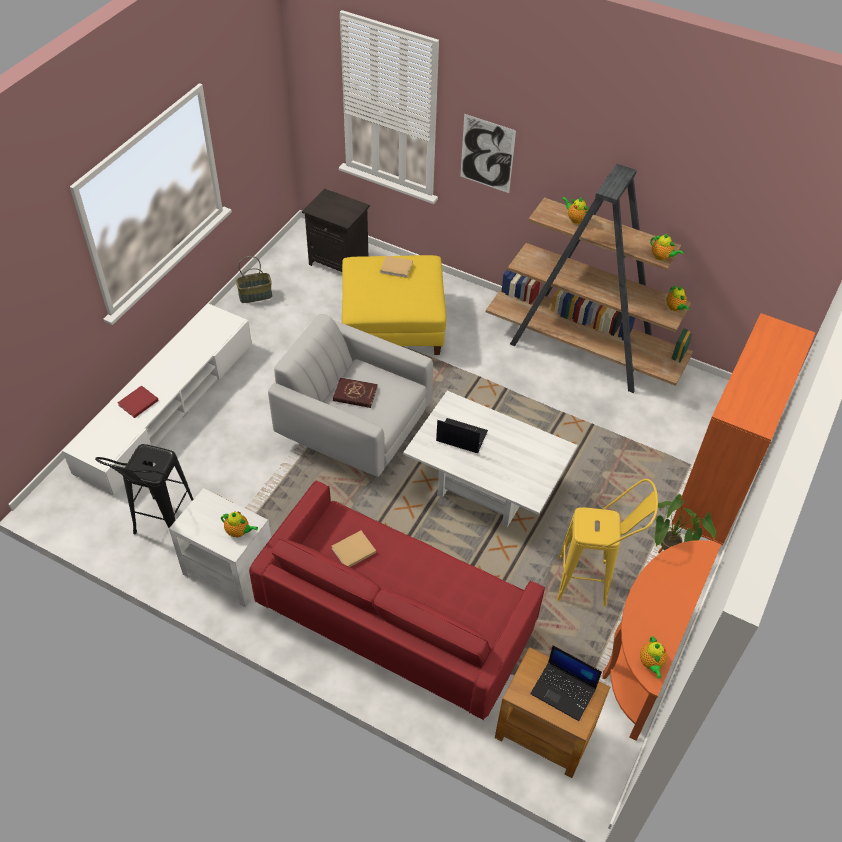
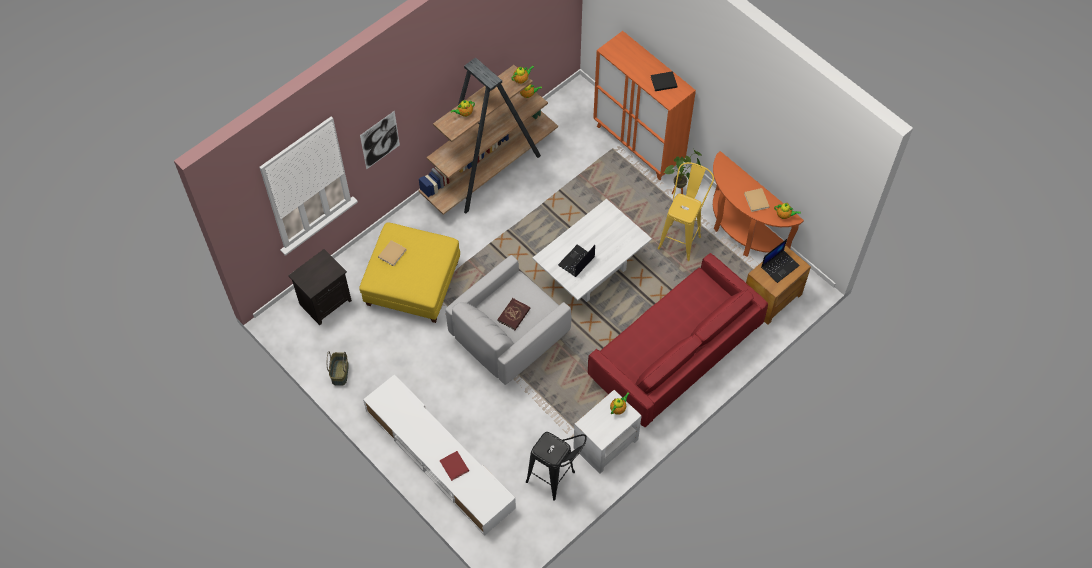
camera: 70 degrees left, 10 degrees up
(352, 551) = (640, 353): beige book -> beige book (756, 201)
(757, 397) = (663, 82): none -> black book

